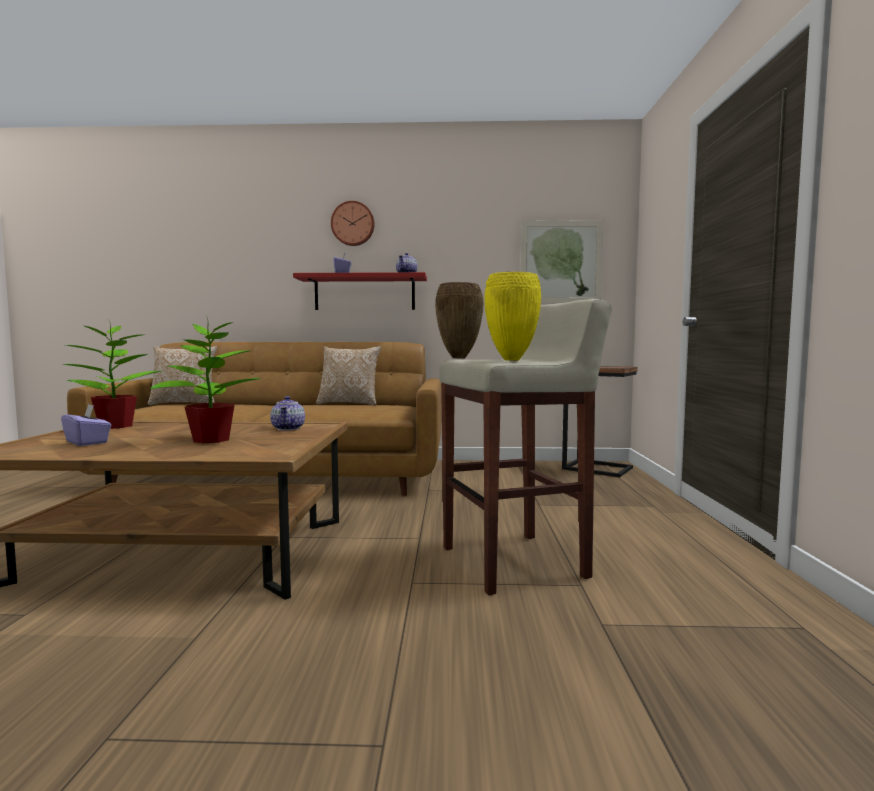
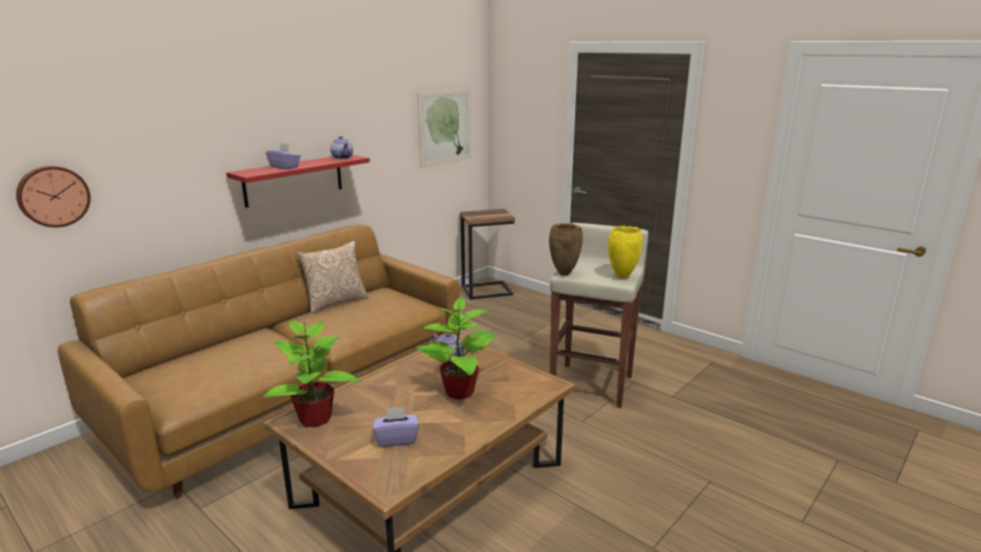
camera: 50 degrees left, 15 degrees up
(184, 403) = (168, 363): pillow -> none
(353, 224) = (274, 104): wall clock -> wall clock (53, 196)

